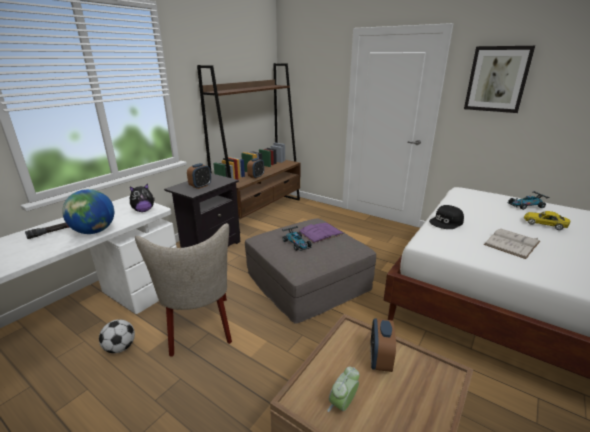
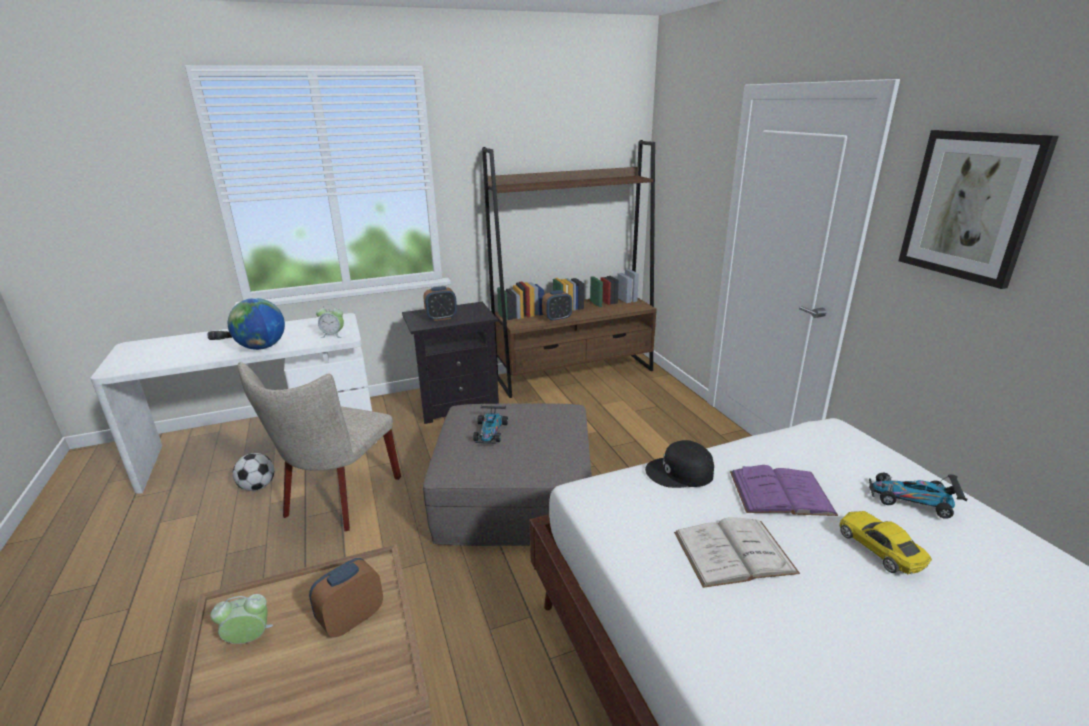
camera: 35 degrees right, 0 degrees up
(143, 210) = (333, 335): plush toy -> alarm clock
(321, 233) = (542, 427): purple book -> purple book (780, 492)

